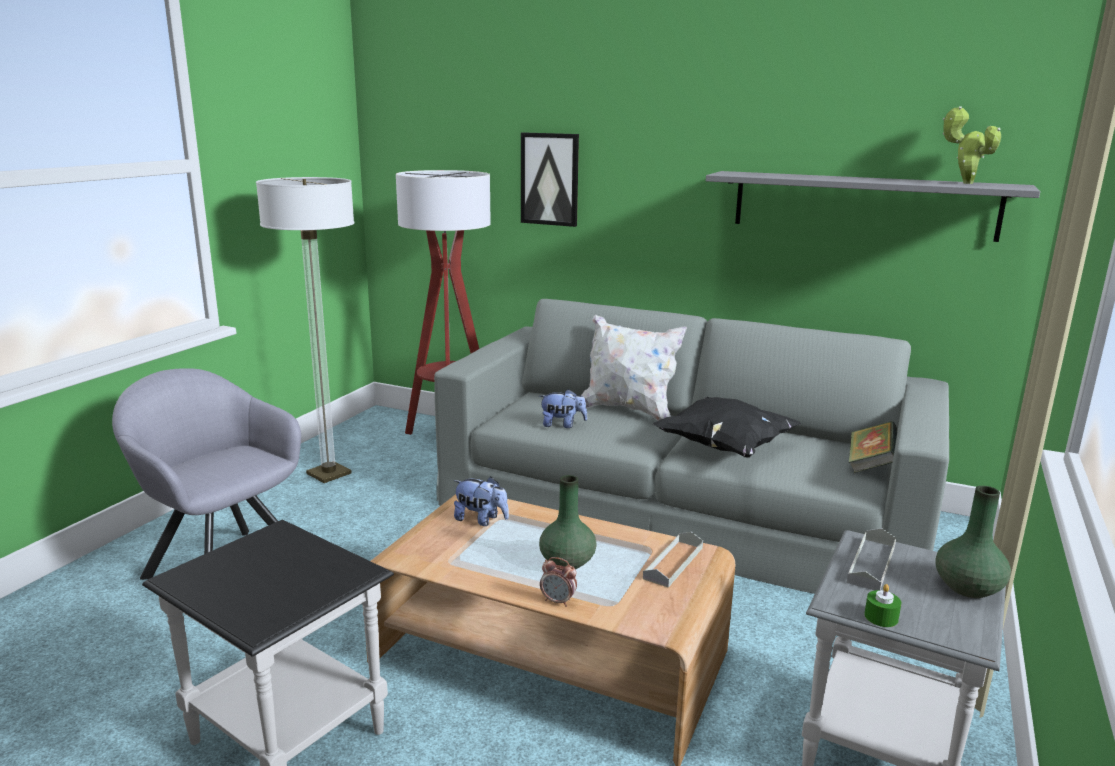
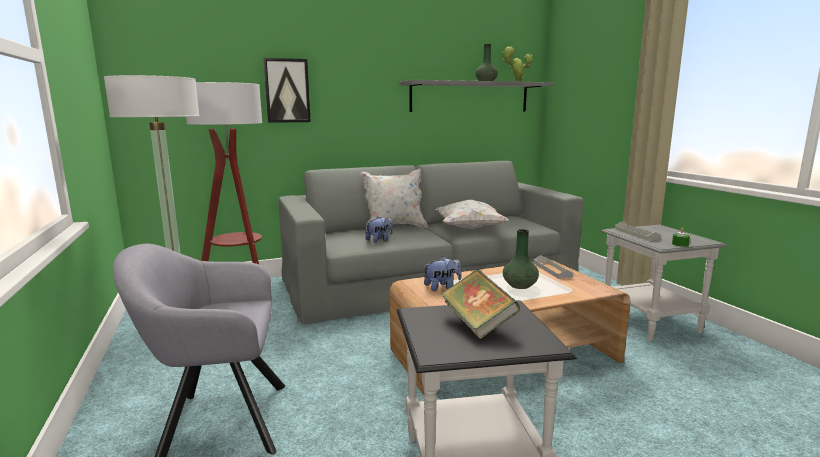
camera: 45 degrees left, 5 degrees down
(558, 601) = (556, 298): alarm clock -> none
(724, 447) = (469, 228): black pillow -> white pillow
(870, 464) = (528, 219): book -> book (477, 323)
(967, 588) = (670, 231): green vase -> green vase (486, 82)

